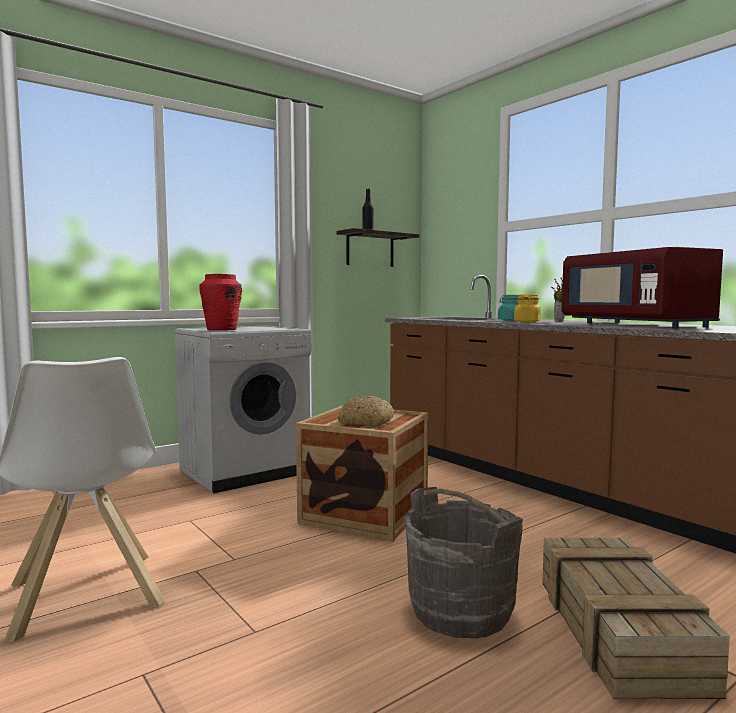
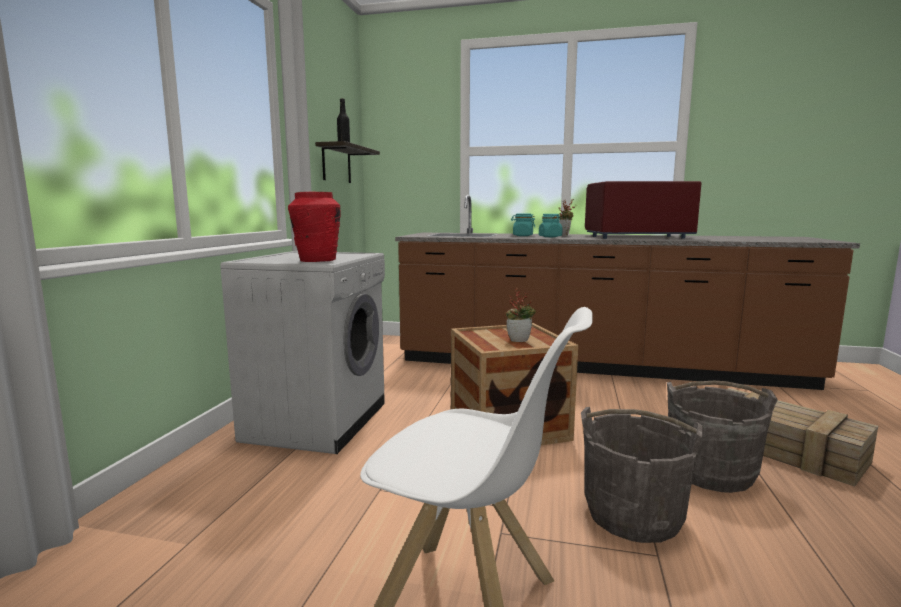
camera: 40 degrees left, 5 degrees up
(305, 603) = (633, 514): none -> grey bucket
(365, 422) = (519, 340): bread -> potted plant
(527, 322) = (550, 237): yellow jar -> turquoise jar
(635, 325) = (637, 237): red microwave -> red microwave turned 150 degrees clockwise

